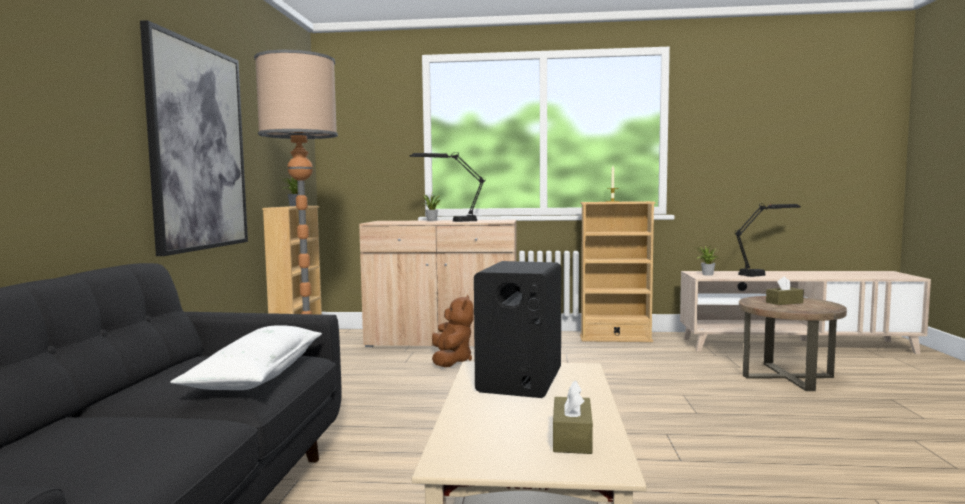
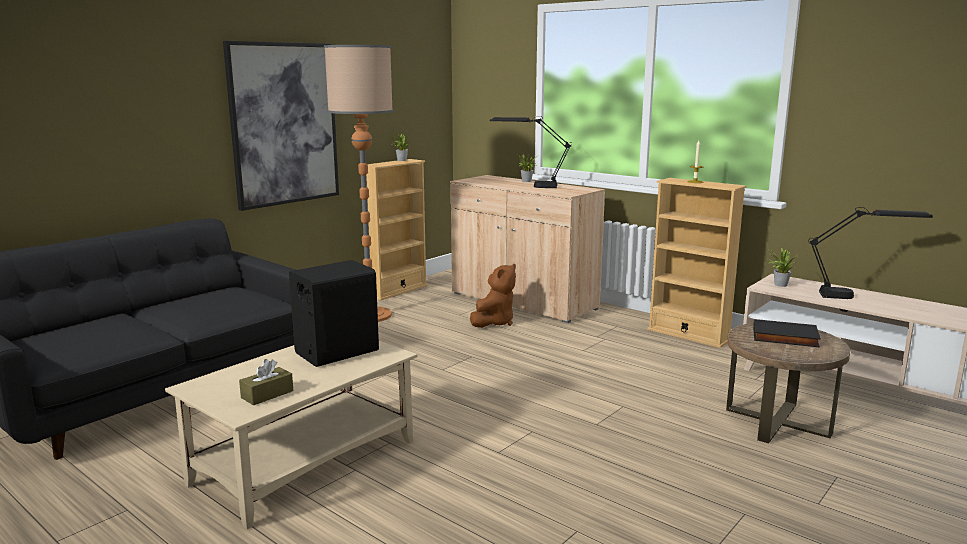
camera: 35 degrees right, 10 degrees up
(258, 374) = (224, 308): white pillow -> none
(784, 302) = (784, 338): brown tissue box -> black book

